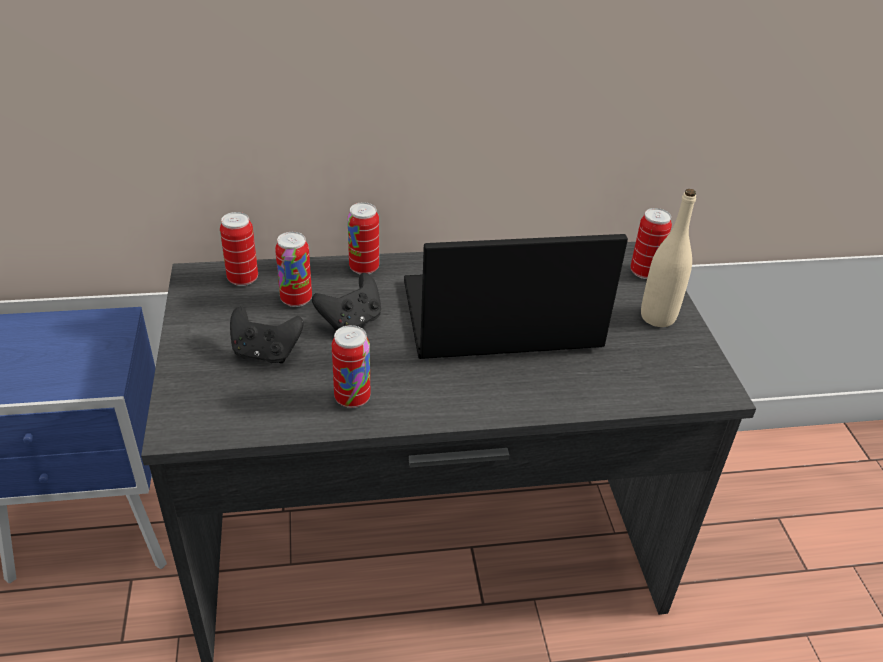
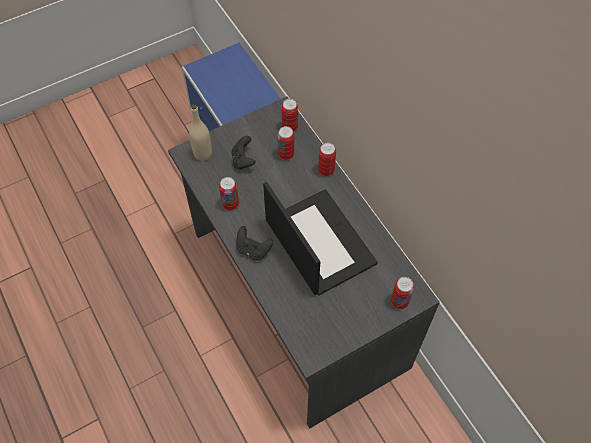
camera: 70 degrees right, 20 degrees up
(351, 321) = (281, 182): black game controller -> black game controller (253, 250)
(657, 317) = (359, 317): beige bottle -> beige bottle (203, 154)

